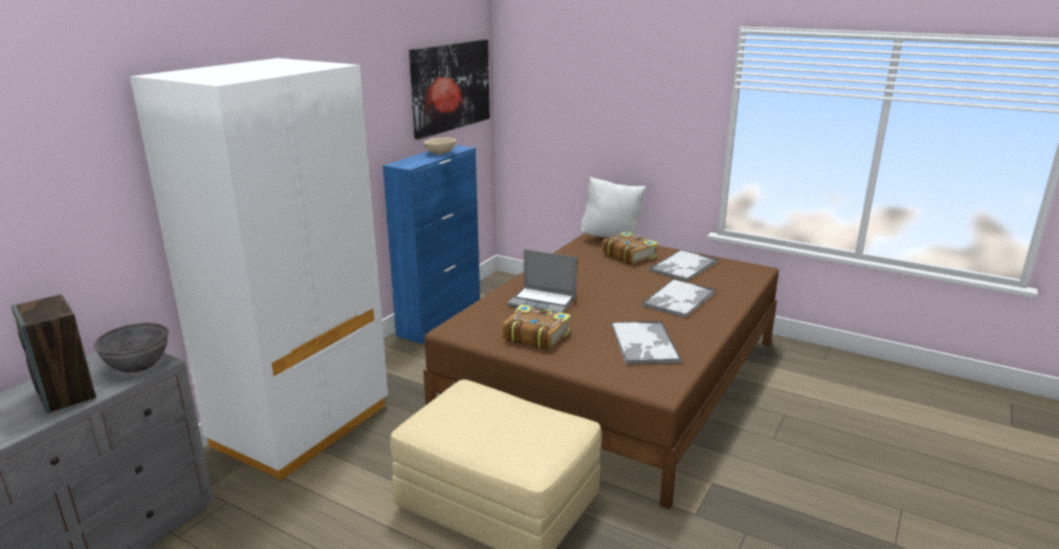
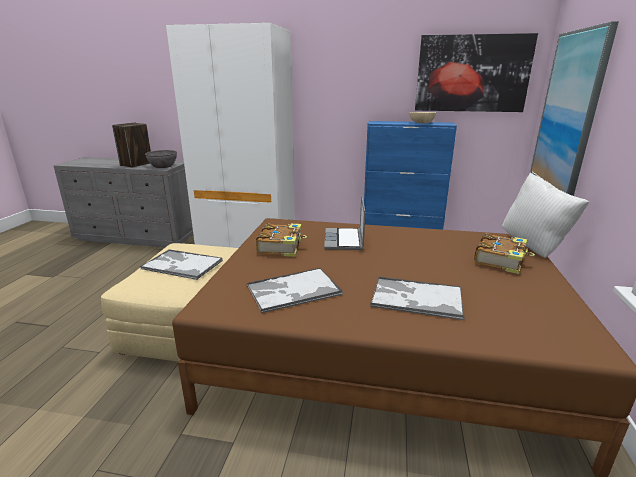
camera: 70 degrees right, 0 degrees up
(565, 117) = (568, 112): none -> picture
(683, 266) = (516, 292): tray -> tray (181, 265)

